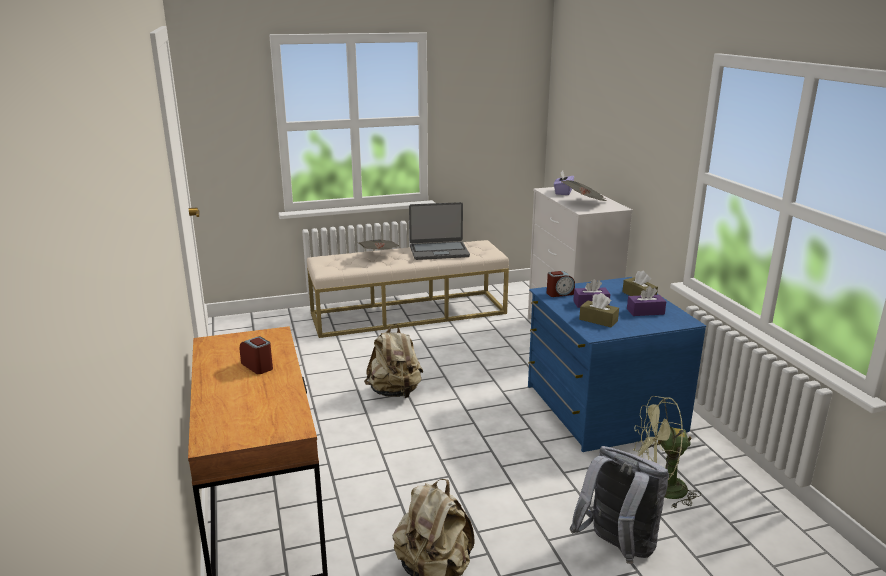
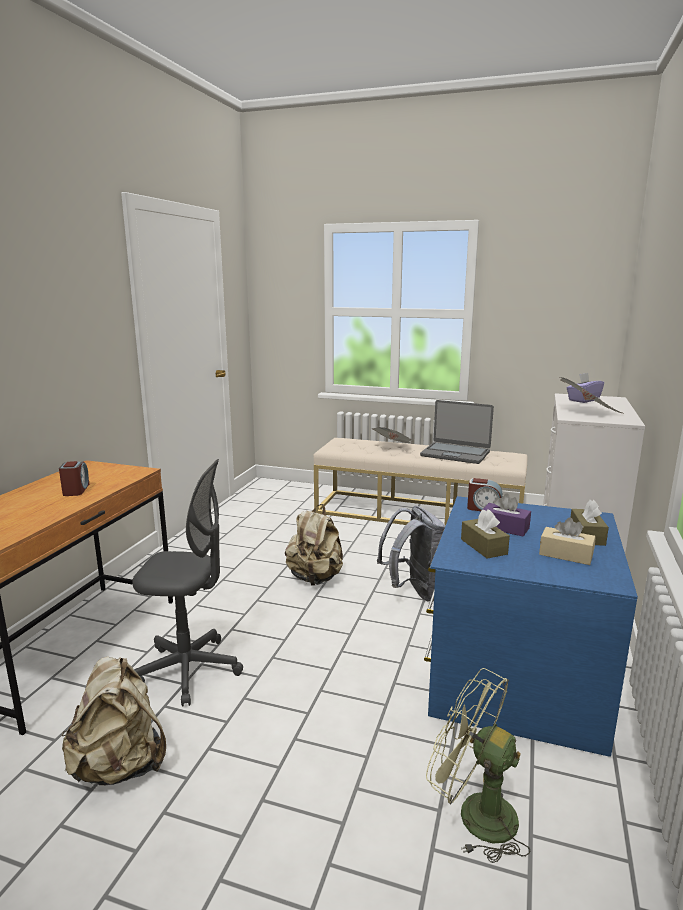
camera: 35 degrees right, 5 degrees down
(392, 494) = (189, 670): none -> grey office chair
(617, 548) = (323, 861): grey backpack -> grey backpack (416, 592)
(645, 311) = (566, 554): purple tissue box -> beige tissue box

